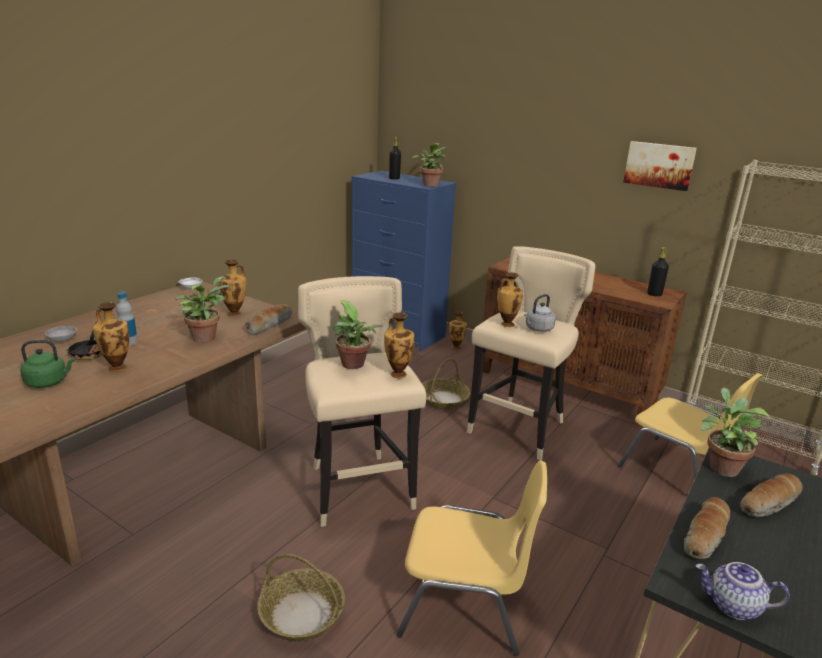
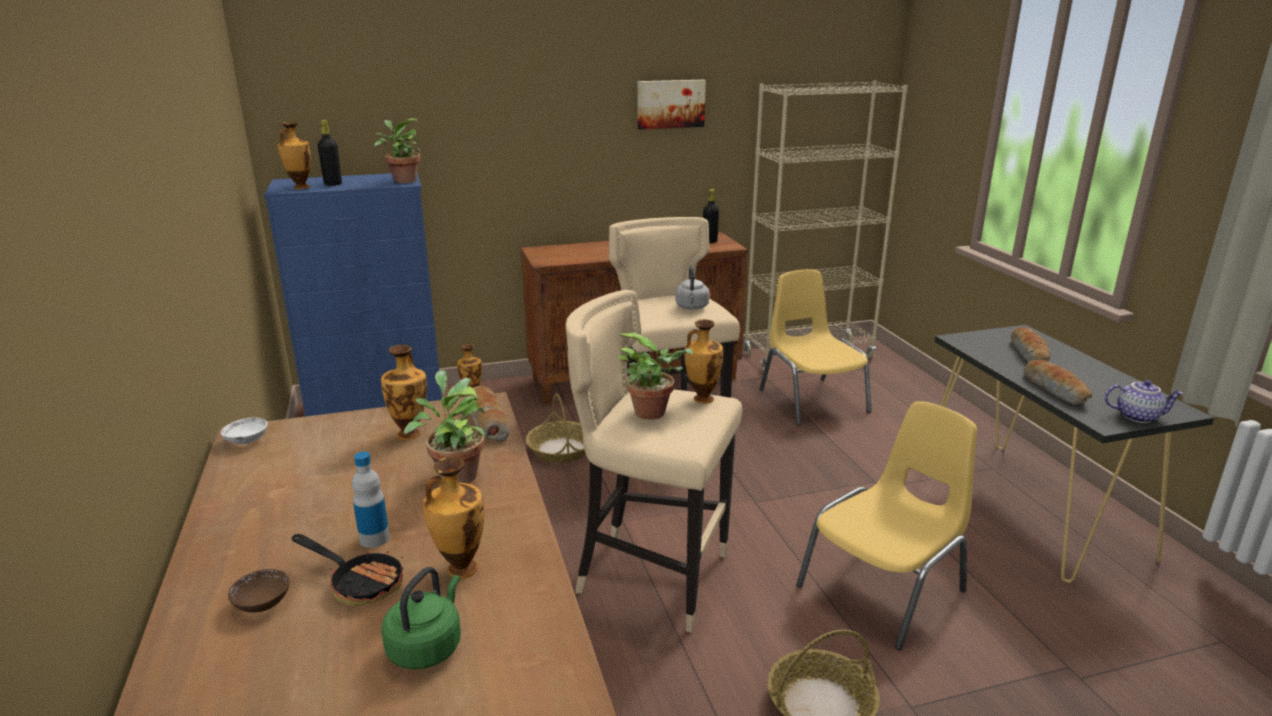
camera: 50 degrees left, 0 degrees up
(62, 340) = (263, 603): grey bowl -> brown bowl
(506, 324) = (660, 315): vase -> vase (300, 187)
(677, 471) = (811, 400): yellow chair -> yellow chair turned 105 degrees counterclockwise
(720, 466) = (971, 347): potted plant -> none
(733, 606) = (1137, 416): teapot -> teapot turned 135 degrees counterclockwise

